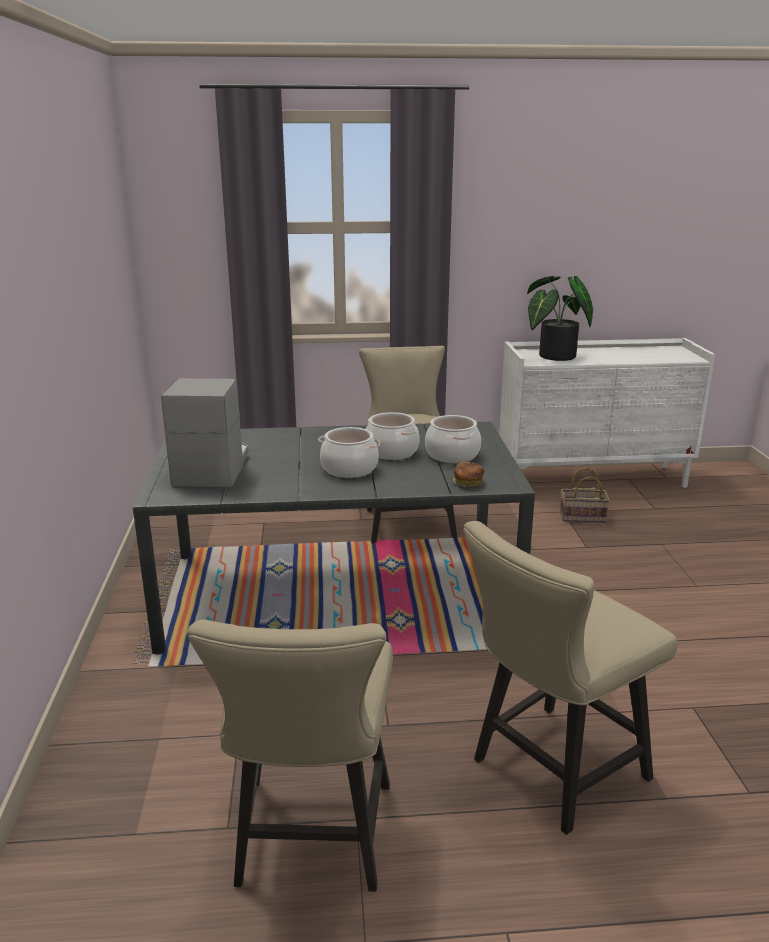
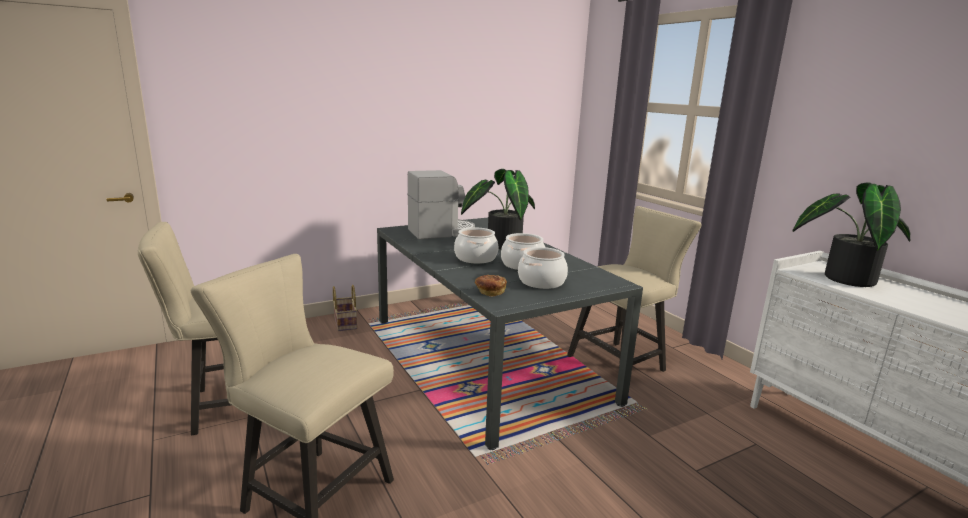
camera: 65 degrees right, 5 degrees down
(305, 447) = (500, 244): none -> potted plant
(581, 517) = (760, 459): basket -> basket (344, 323)

